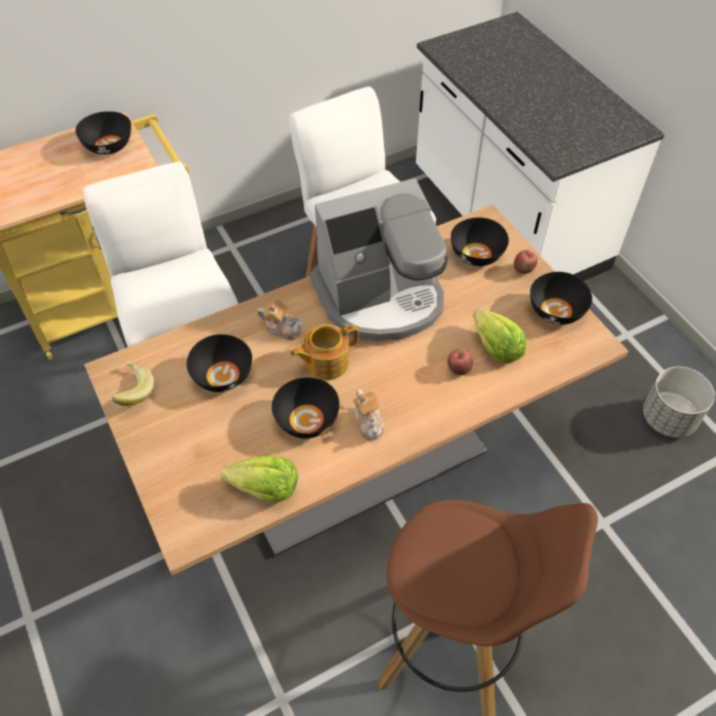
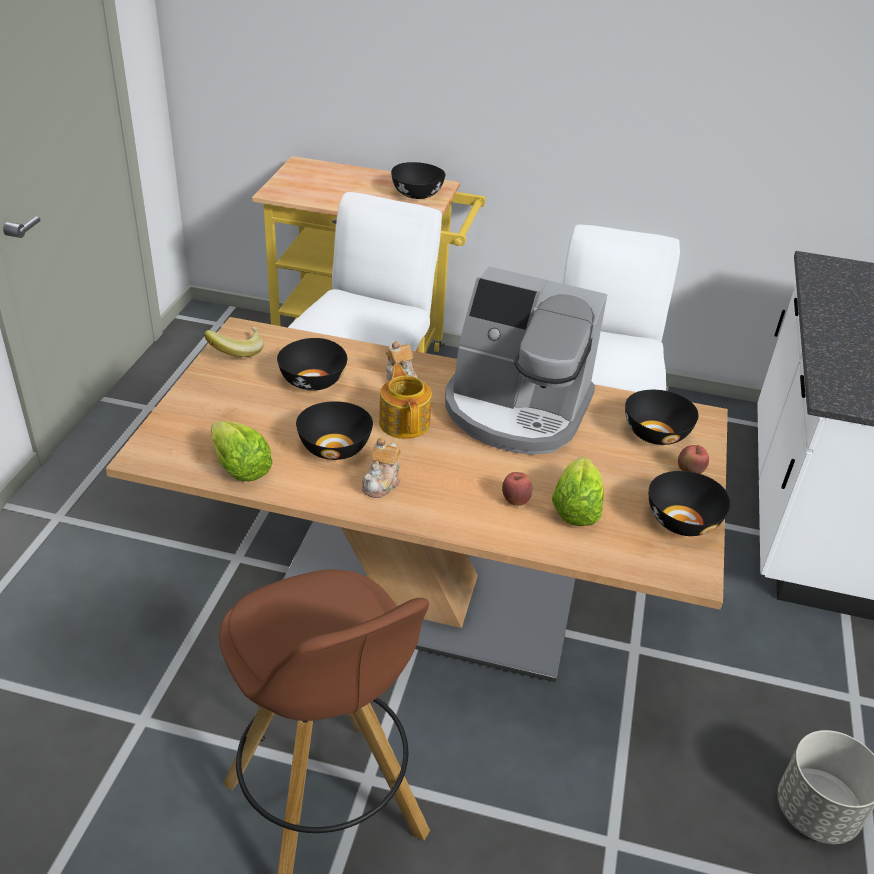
camera: 40 degrees right, 15 degrees down
(325, 362) = (405, 422): teapot -> teapot turned 60 degrees clockwise

